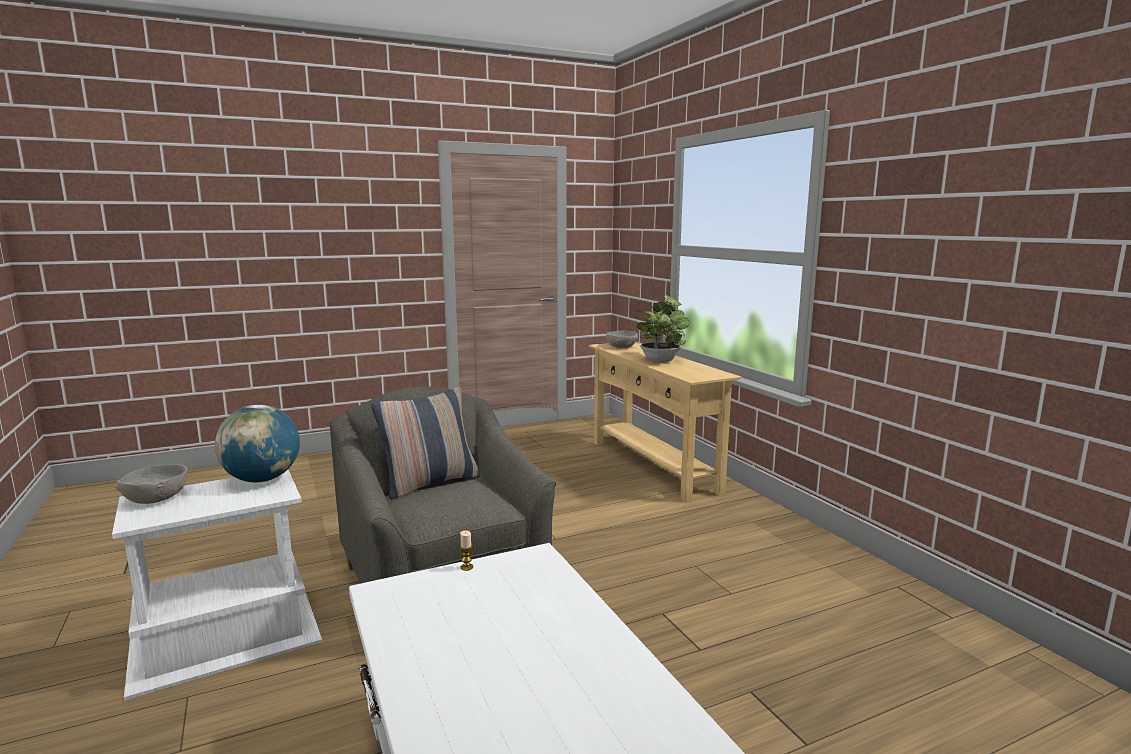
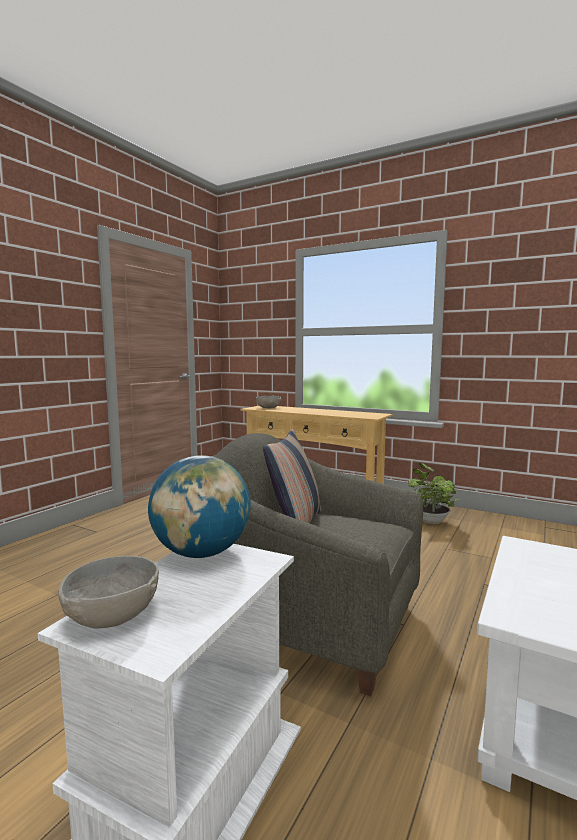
camera: 35 degrees left, 5 degrees down
(466, 567) = (510, 570): candle -> none
(660, 360) = (319, 411): potted plant -> potted plant (429, 520)

